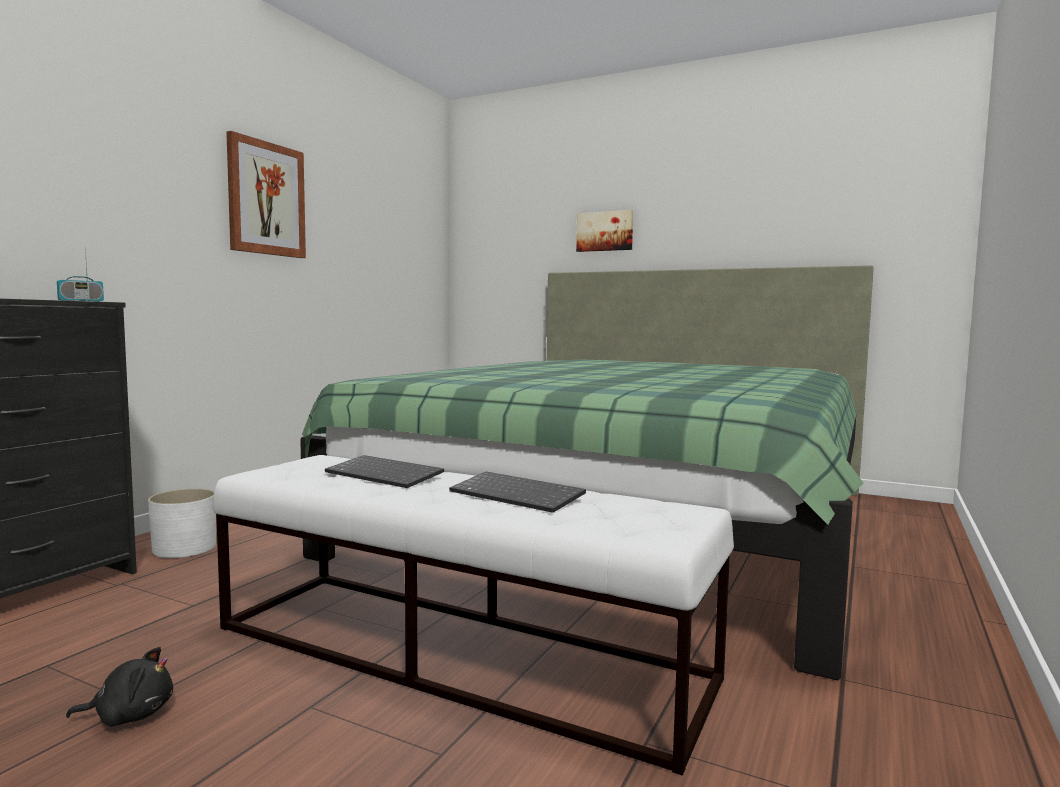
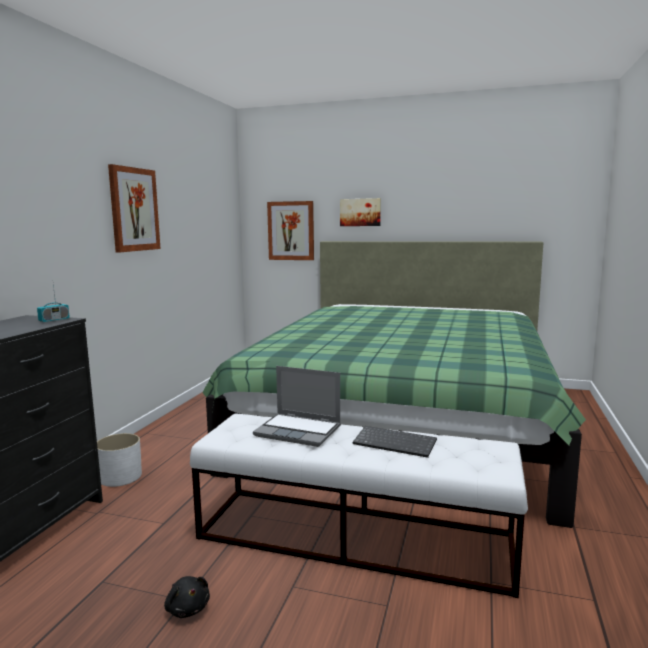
camera: 10 degrees left, 5 degrees up
(130, 715) = (187, 608): black plush toy -> black plush toy turned 75 degrees clockwise
(386, 474) = (299, 431): keyboard -> laptop
(512, 260) = (291, 231): none -> picture

